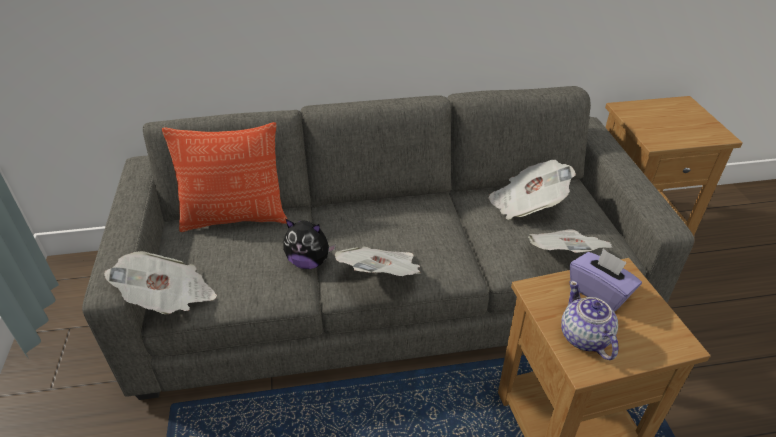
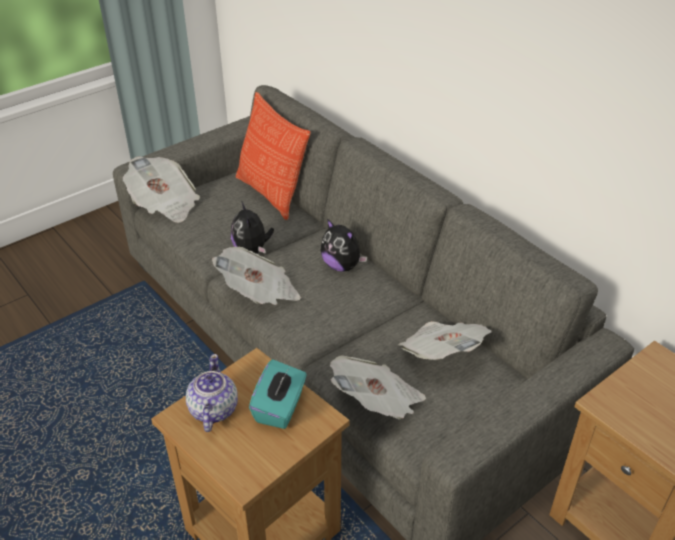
camera: 60 degrees right, 0 degrees up
(381, 215) = (342, 266): none -> plush toy
(584, 337) = (213, 410): teapot -> teapot turned 45 degrees counterclockwise
(599, 292) = (280, 408): purple tissue box -> turquoise tissue box

